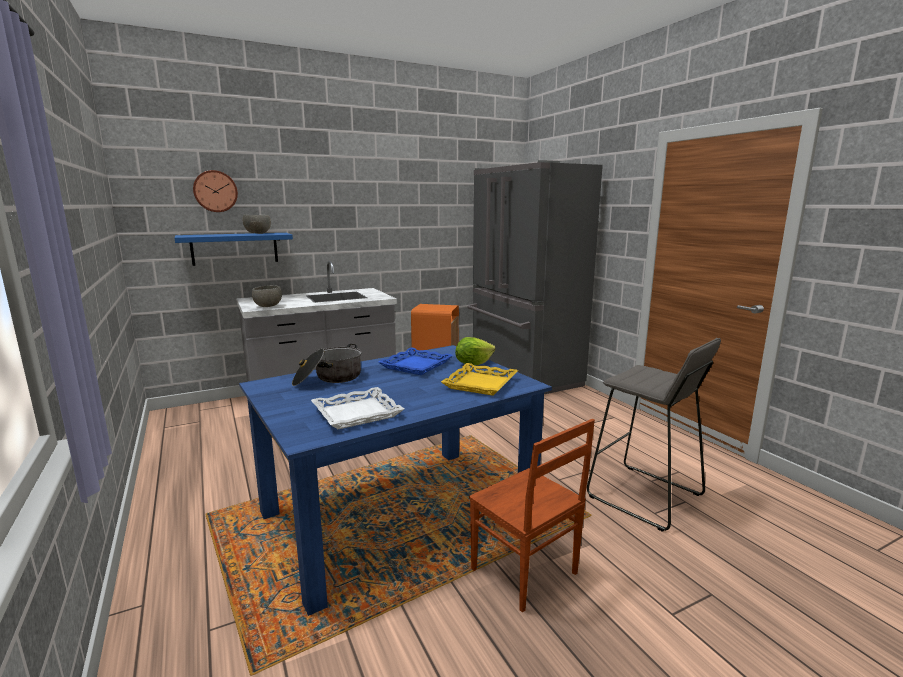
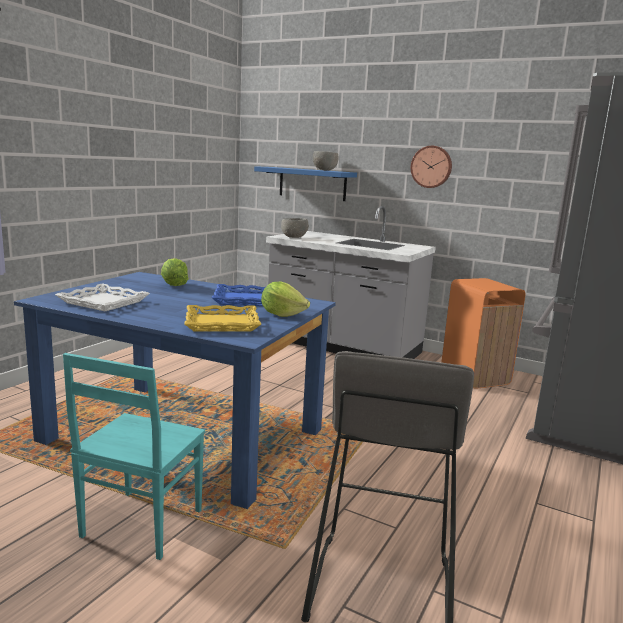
camera: 55 degrees right, 0 degrees up
(215, 191) = (305, 129): wall clock -> wall clock (431, 167)
(328, 378) = (174, 285): cooking pot -> lettuce
(524, 573) = (140, 524): brown chair -> turquoise chair

